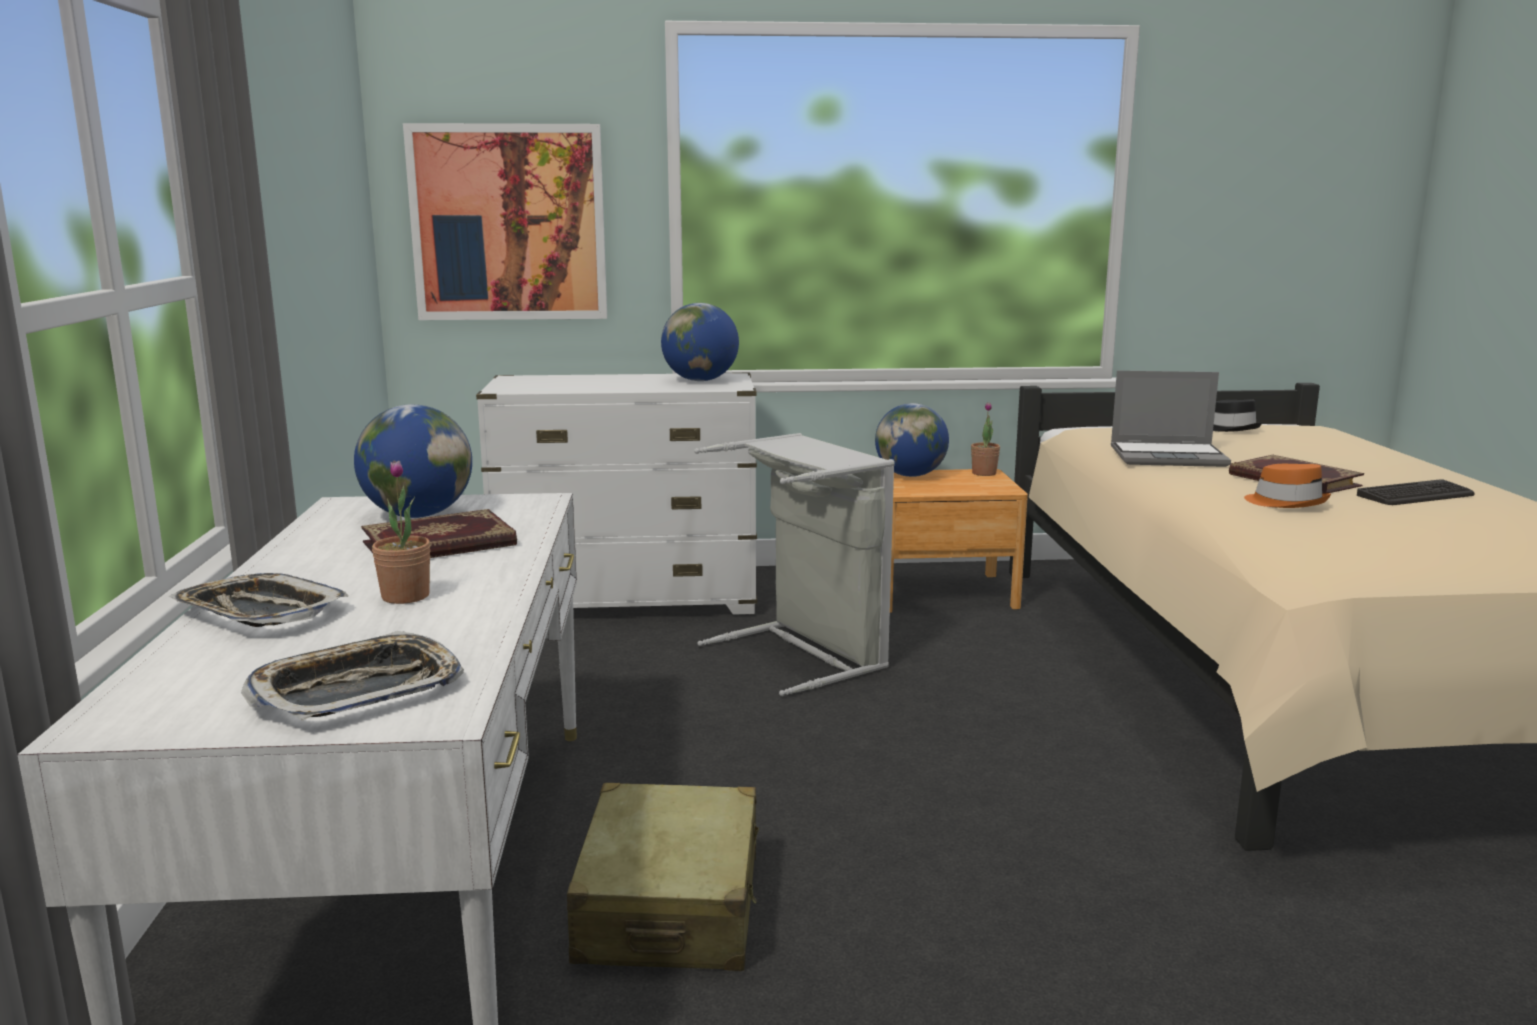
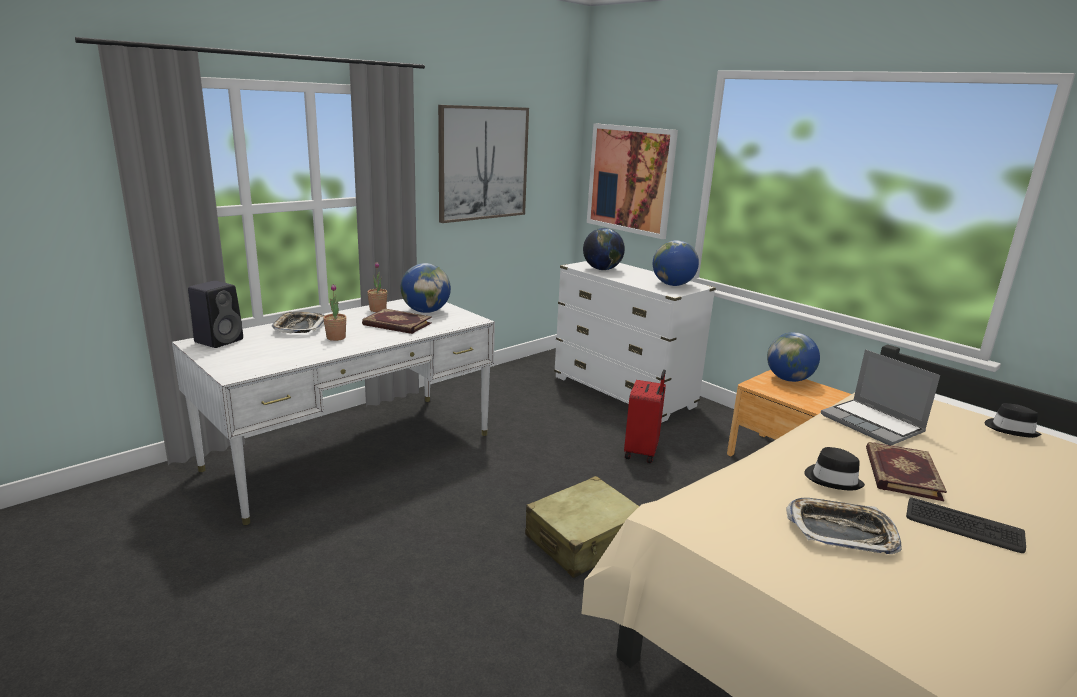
camera: 50 degrees right, 5 degrees up
(158, 697) = (220, 340): none -> black speaker
(293, 201) = (483, 163): none -> picture
(358, 690) = (246, 359): tray -> tray (841, 531)
(554, 386) = (602, 269): none -> globe
(670, 906) = (388, 506): beige suitcase -> beige suitcase (584, 540)
(807, 653) = (642, 452): grey laundry basket -> red suitcase
(984, 473) = (839, 395): potted plant -> potted plant (378, 310)
(1286, 502) = (833, 479): orange hat -> black hat

